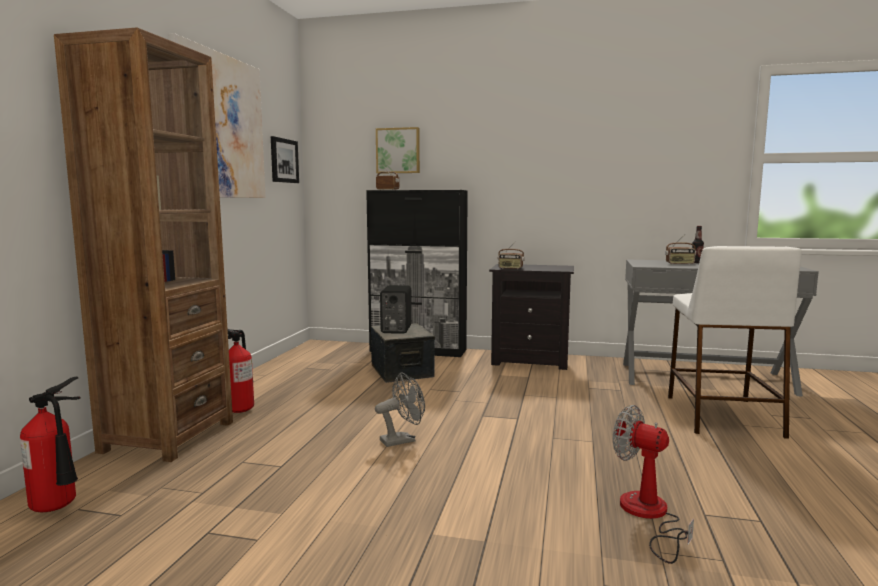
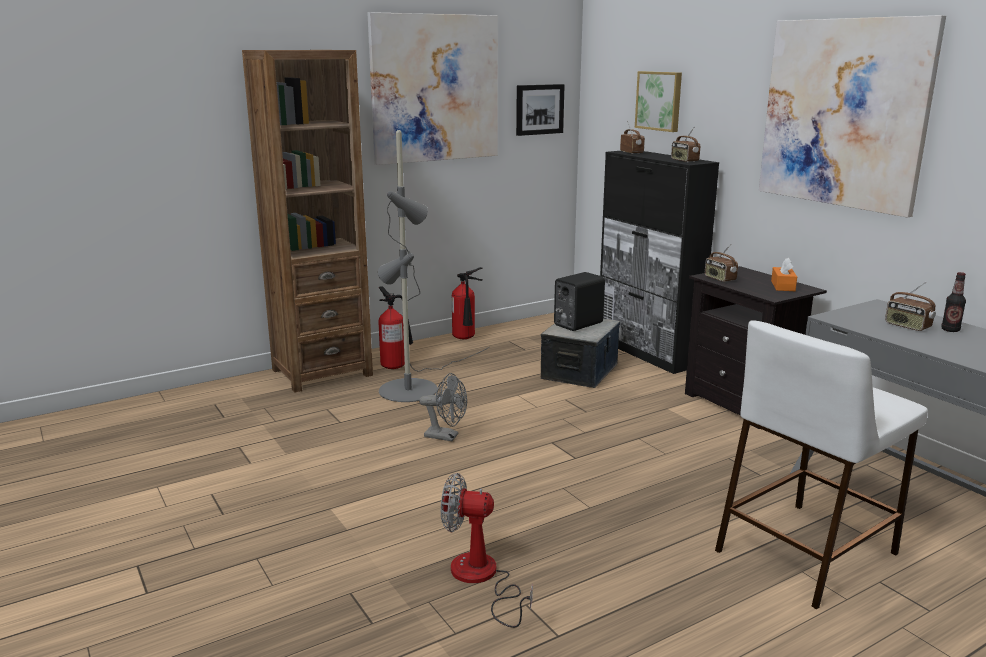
camera: 45 degrees right, 10 degrees up
(59, 507) = (209, 399): fire extinguisher -> fire extinguisher (465, 339)
(294, 416) = (416, 386): none -> grey floor lamp
(446, 189) = (684, 161): none -> radio
(550, 266) = (783, 286): none -> orange tissue box
(567, 146) = (843, 113): none -> picture
(648, 516) = (481, 579): fan -> fan turned 75 degrees counterclockwise

